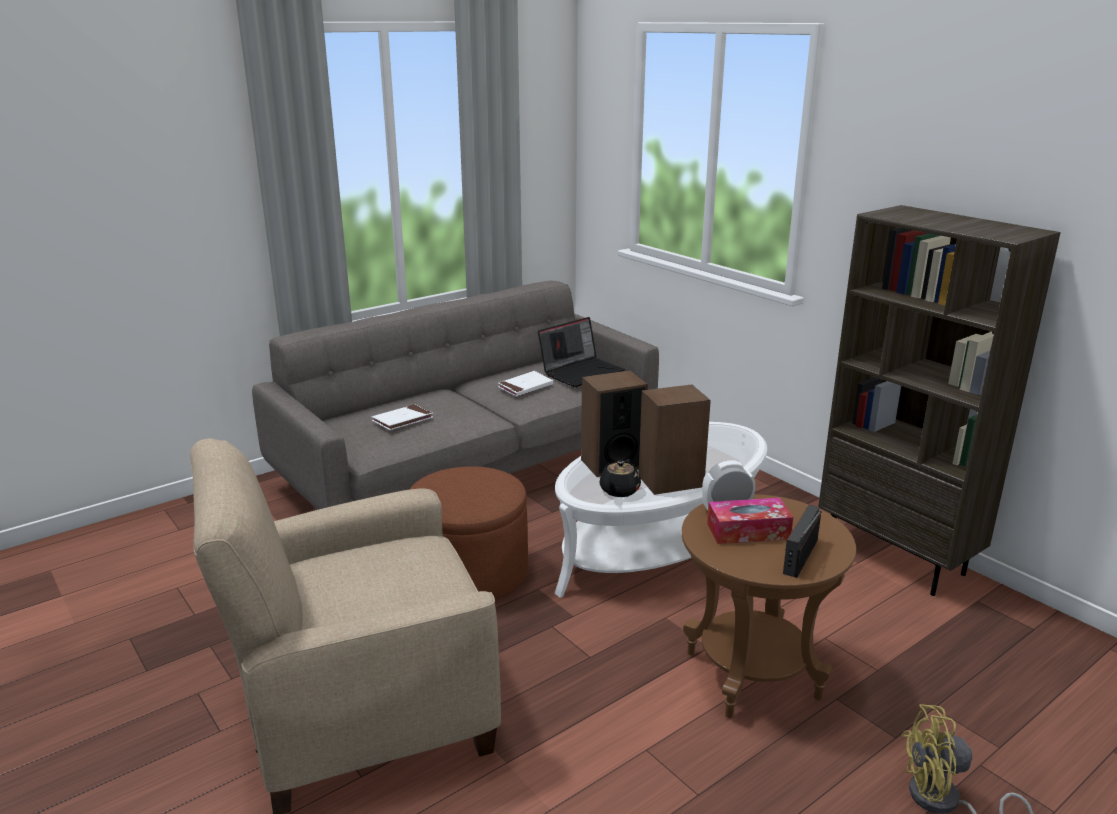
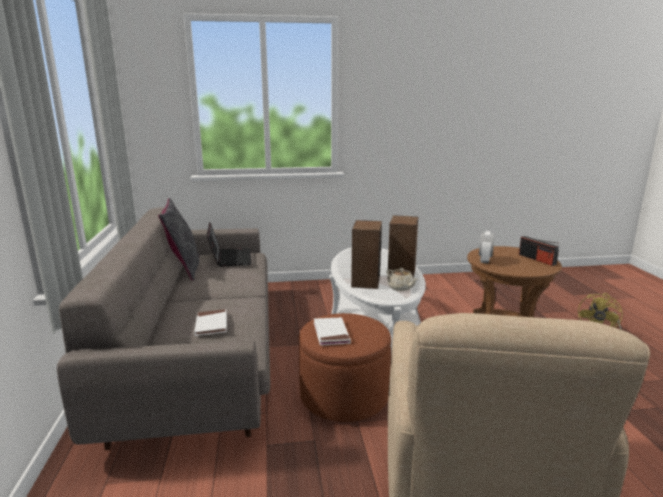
camera: 60 degrees left, 5 degrees down
(525, 386) = (224, 276): white book -> white book (331, 333)
(526, 363) = (183, 268): none -> grey pillow
(619, 491) = (401, 288): black teapot -> beige teapot
(748, 531) = (507, 261): tissue box -> none
(896, 558) = (431, 281): brown bookcase -> none

